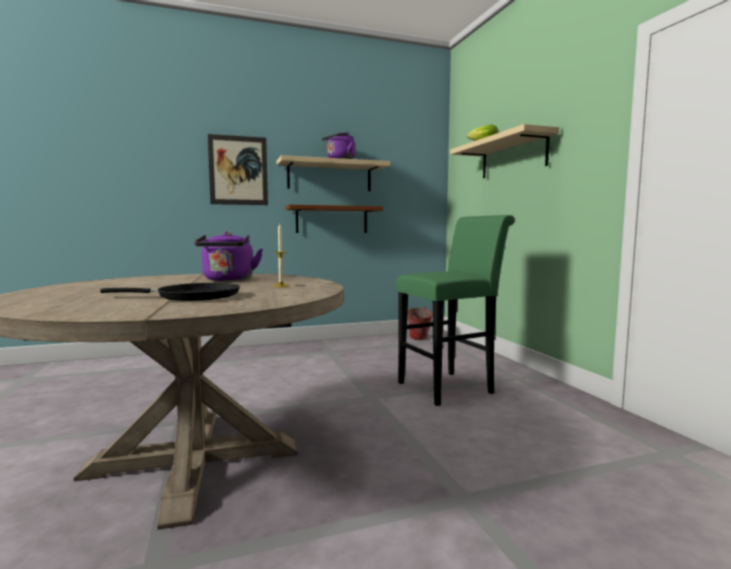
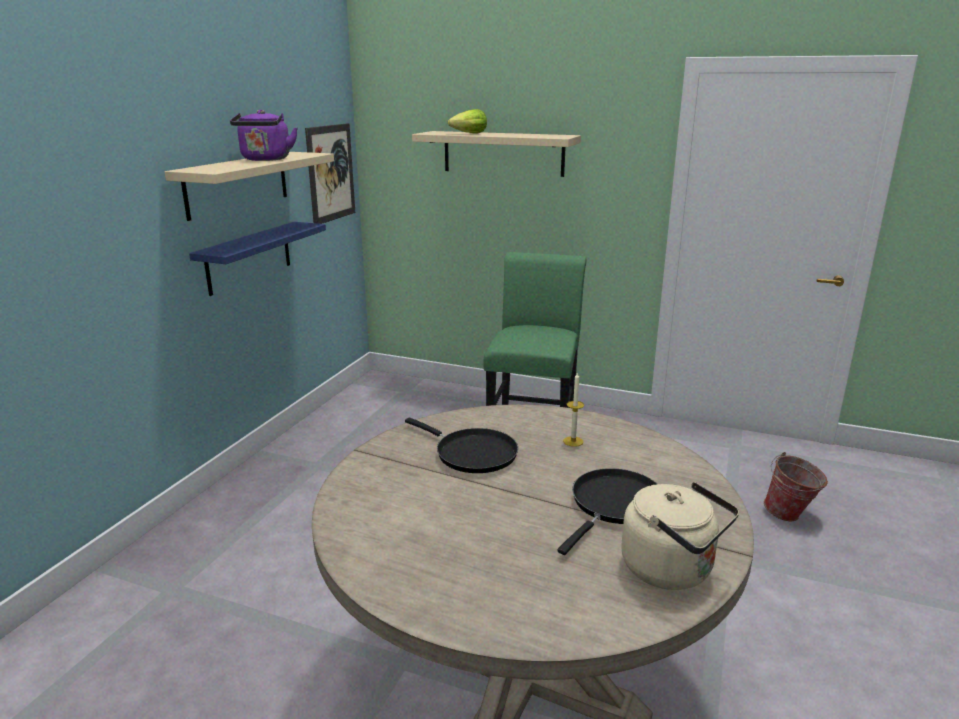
camera: 50 degrees left, 15 degrees up
(103, 310) = (672, 570): none -> beige kettle
(228, 280) = (471, 453): purple kettle -> black frying pan
(238, 170) = (109, 205): picture -> picture (331, 173)
(332, 219) = (249, 257): brown shelf -> blue shelf
(418, 339) = (375, 397): bucket -> bucket (790, 516)

